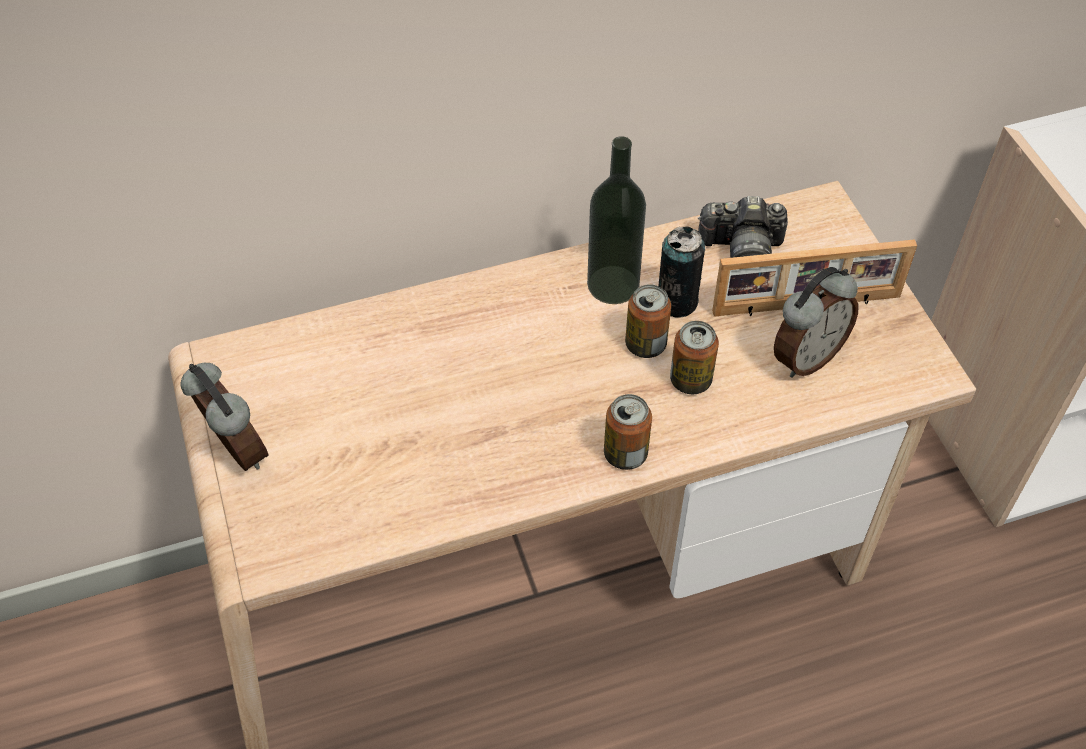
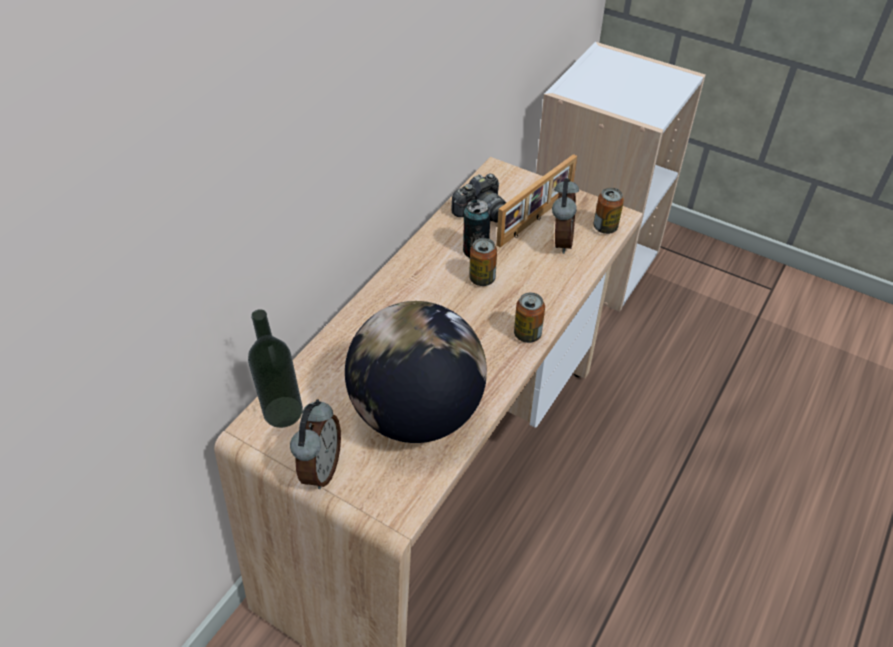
camera: 40 degrees left, 5 degrees down
(235, 452) = (320, 468): alarm clock -> alarm clock turned 90 degrees clockwise
(396, 461) = (417, 412): none -> globe
(613, 284) = (436, 260): bottle -> bottle (283, 412)
(690, 380) = (521, 282): can -> can (605, 227)

